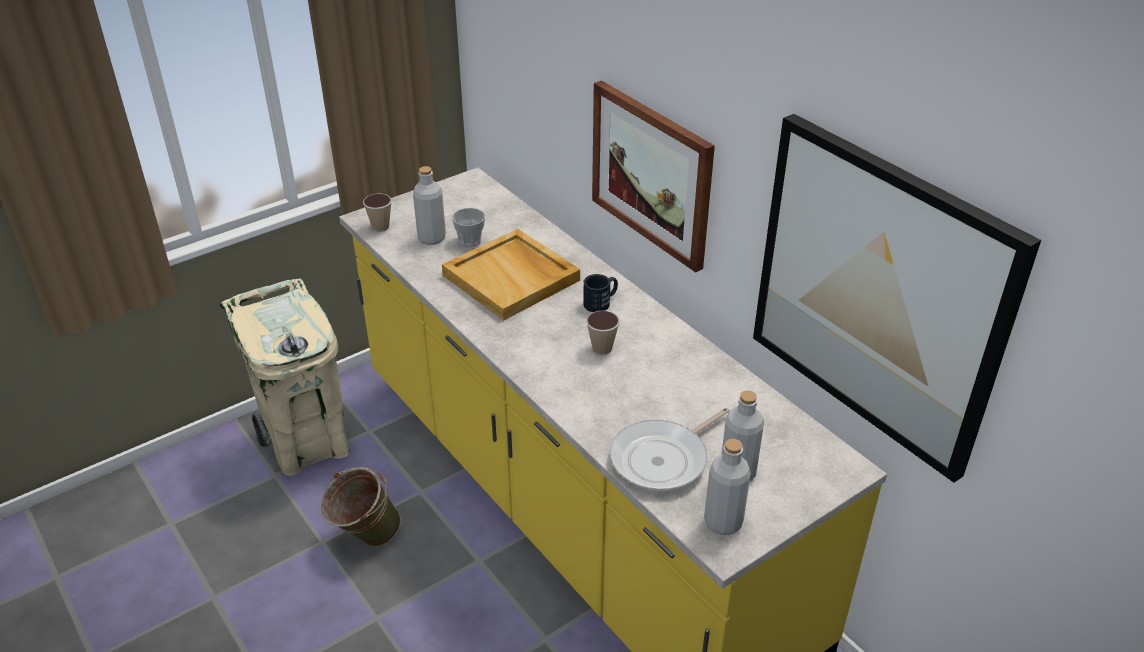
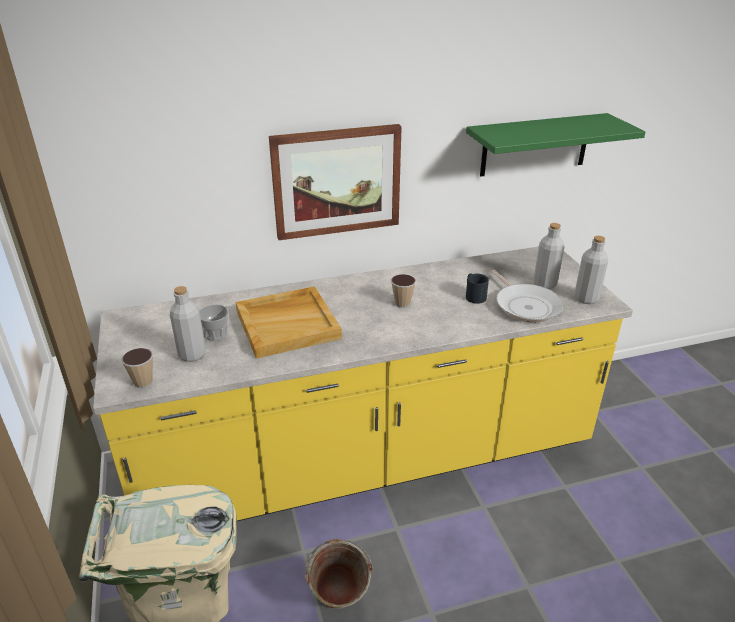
camera: 70 degrees left, 5 degrees down
(601, 302) = (348, 293): black mug -> black mug (473, 295)
(878, 294) = (535, 145): picture -> green shelf

